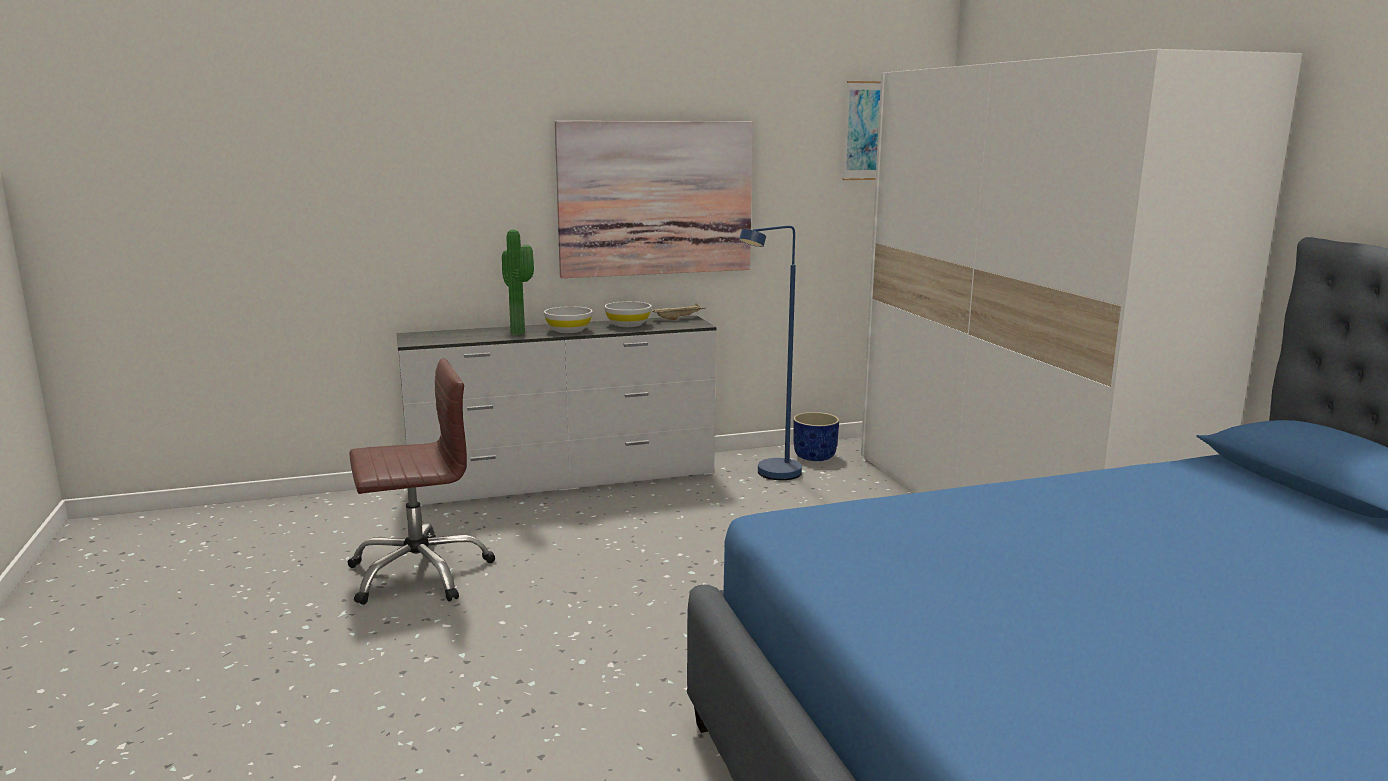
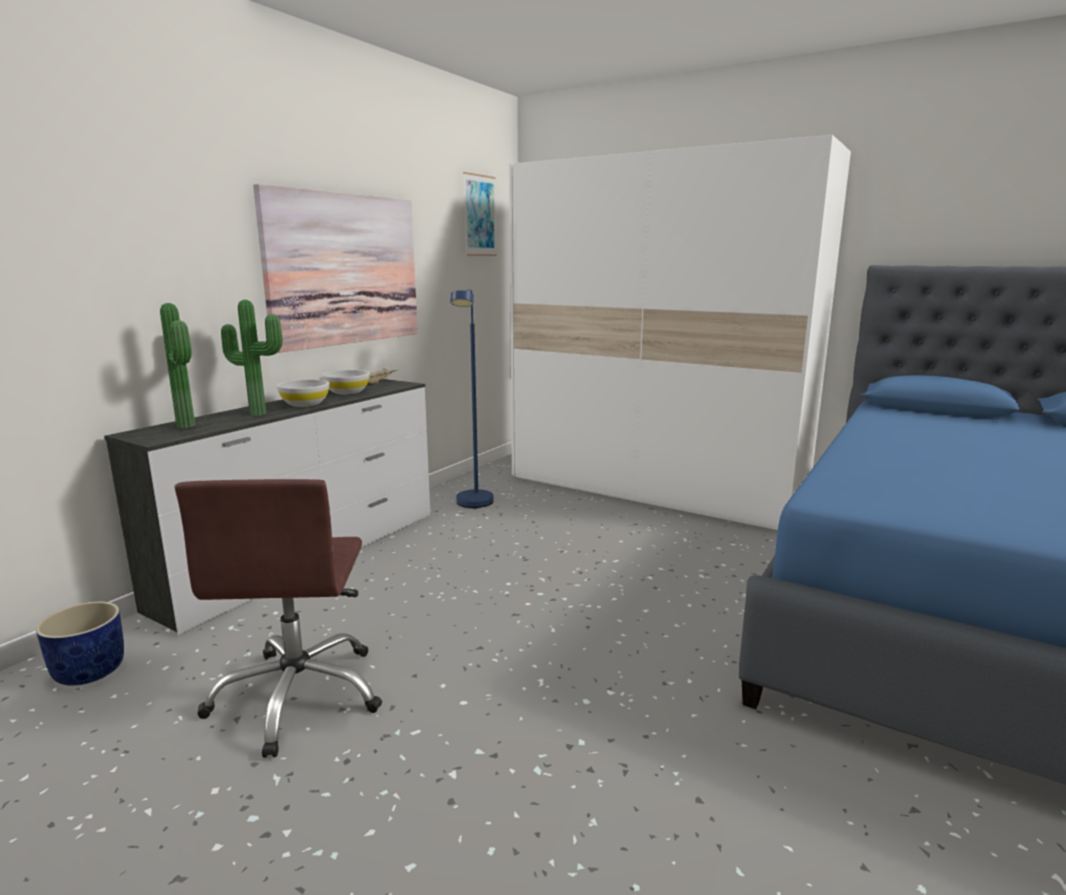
camera: 40 degrees left, 0 degrees up
(419, 573) = (299, 695): brown office chair -> brown office chair turned 150 degrees clockwise
(455, 335) = (189, 425): none -> potted plant
(815, 456) = (480, 484): blue planter -> blue planter (91, 671)

